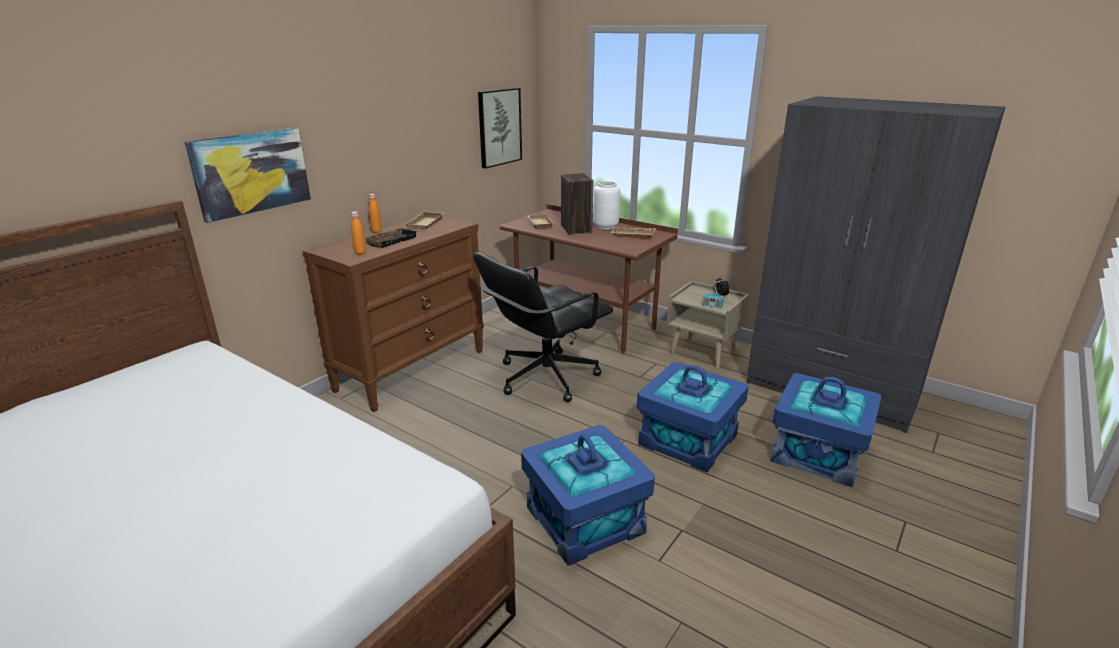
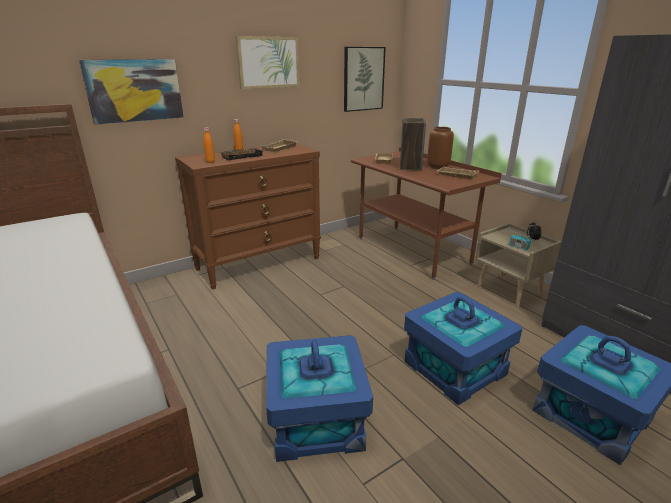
camera: 20 degrees right, 0 degrees up
(399, 119) = (268, 62): none -> picture
(545, 377) = (356, 286): black office chair -> none
(606, 226) = (438, 167): white vase -> brown vase

